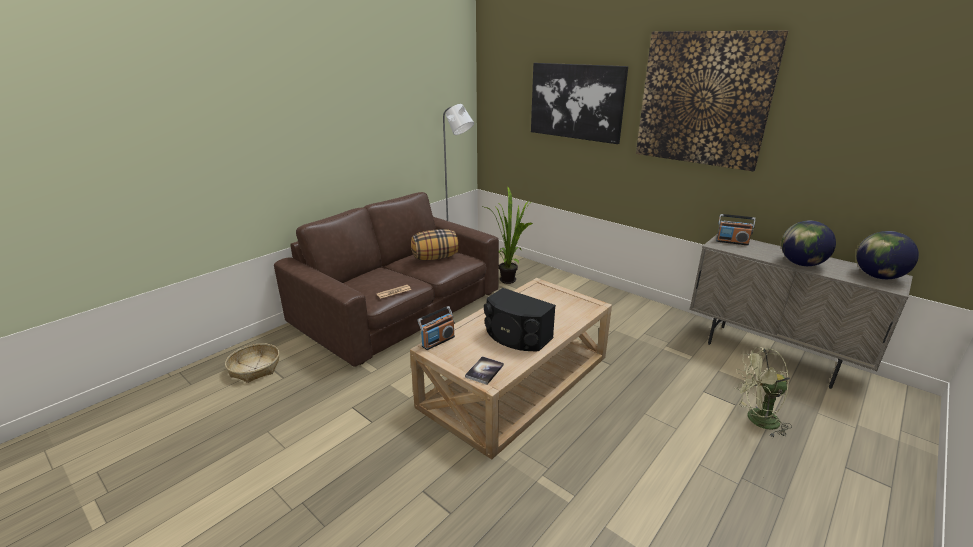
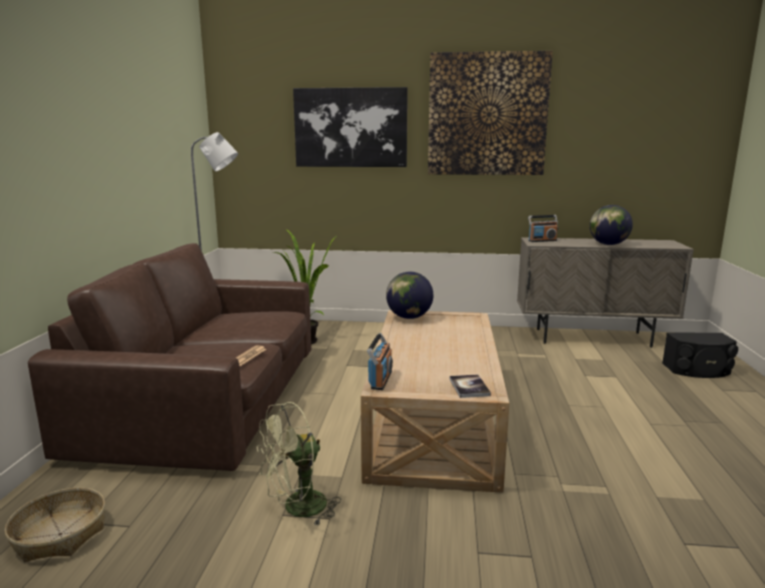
camera: 35 degrees left, 10 degrees down
(435, 257) = (246, 318): pillow -> none
(516, 336) = (450, 354): black speaker -> black speaker (698, 370)
(756, 420) = (641, 381): green fan -> green fan (297, 509)
(877, 276) = (659, 243): globe -> globe (409, 317)

